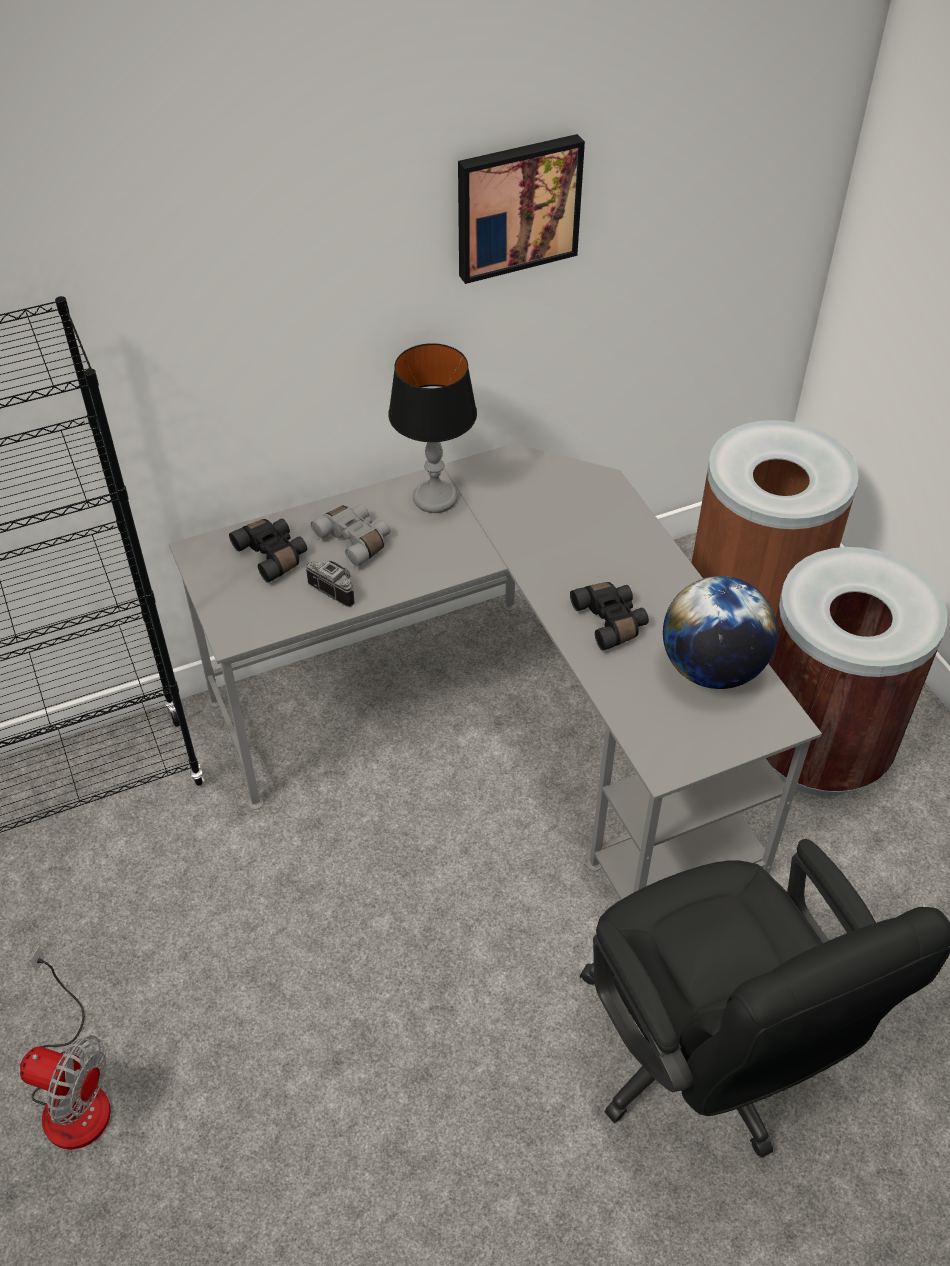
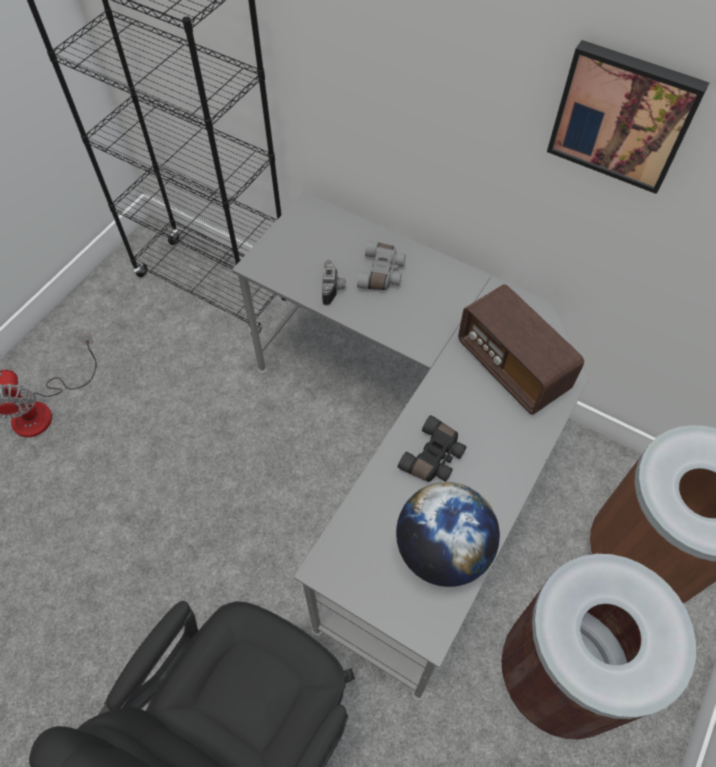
camera: 55 degrees right, 10 degrees up
(273, 555) = (334, 242): black binoculars -> none
(435, 498) = (457, 290): table lamp -> none
(561, 511) = (512, 366): none -> radio

